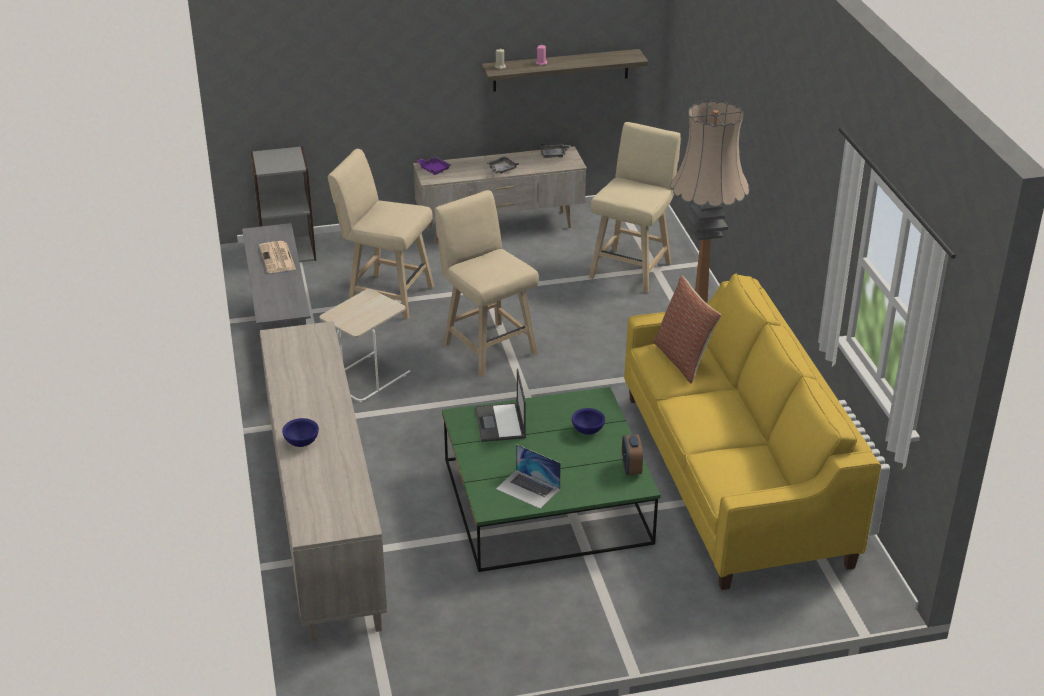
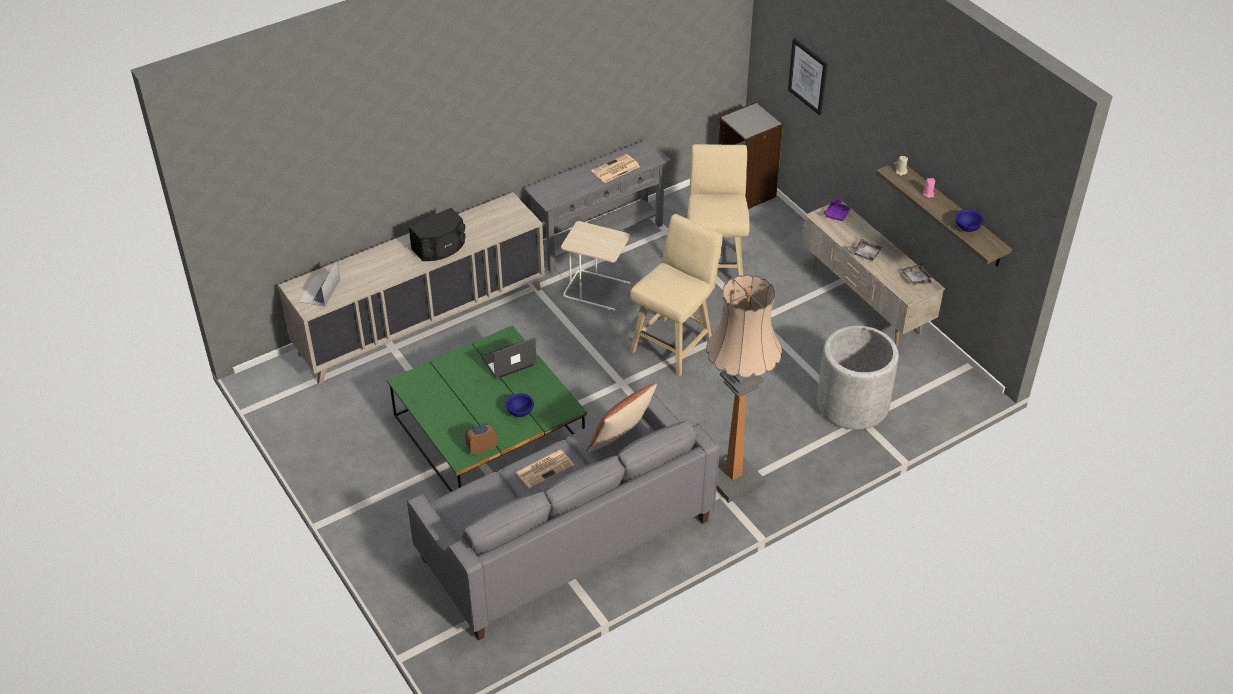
camera: 70 degrees right, 10 degrees up
(302, 442) = (388, 254): blue bowl -> blue bowl (967, 228)
(321, 400) = (440, 247): none -> black speaker
(327, 66) = (808, 76): none -> picture
(528, 489) = (434, 397): laptop -> laptop (320, 291)
(632, 268) = (852, 404): beige stool -> grey planter
(704, 415) = (545, 468): none -> newspaper
(734, 478) = (565, 539): yellow sofa -> grey sofa

